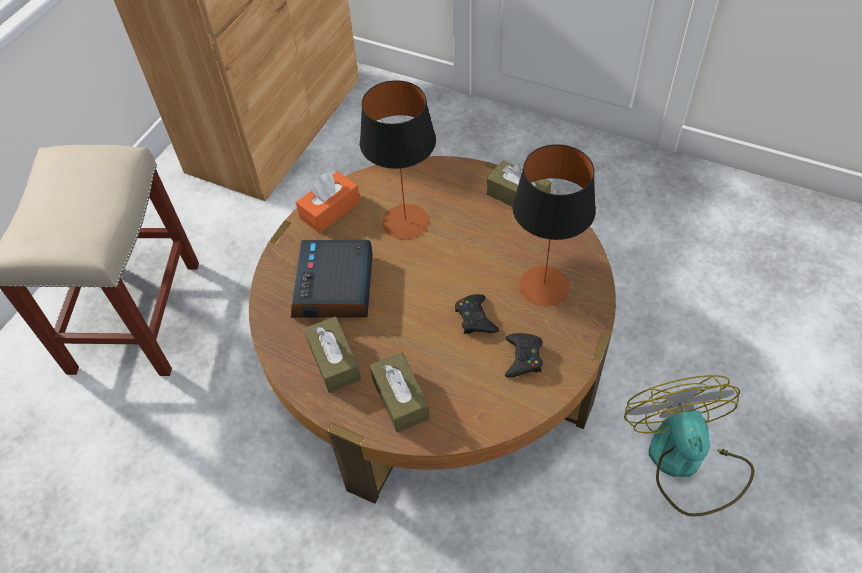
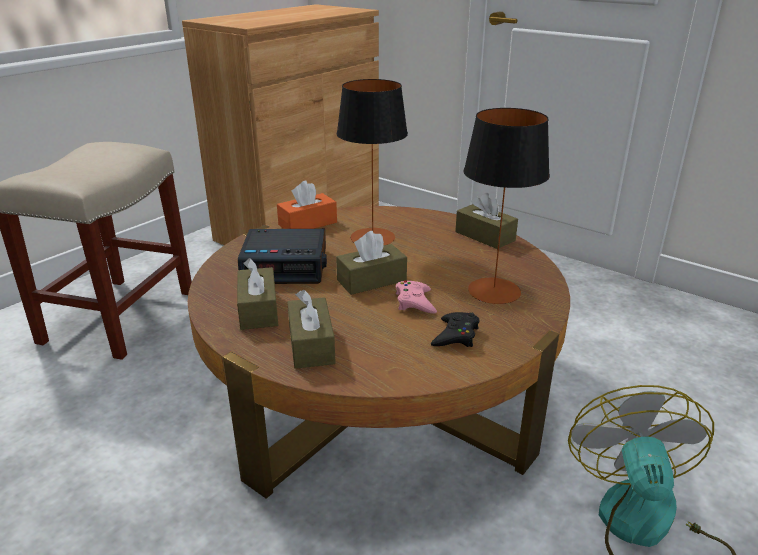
camera: 10 degrees right, 25 degrees down
(334, 287) = (286, 265): alarm clock -> alarm clock turned 105 degrees counterclockwise
(426, 294) = (371, 280): none -> brown tissue box
(475, 318) = (415, 302): black game controller -> pink game controller

